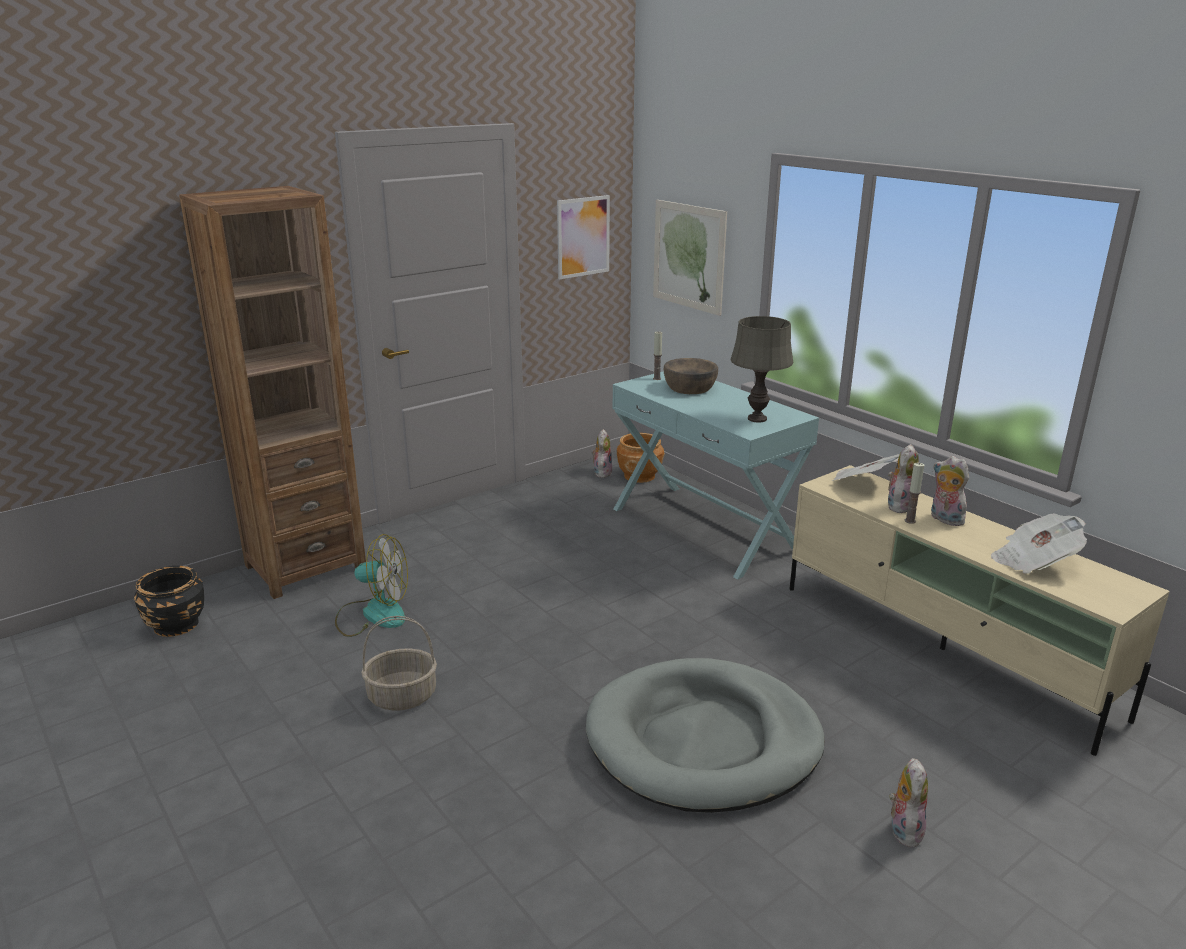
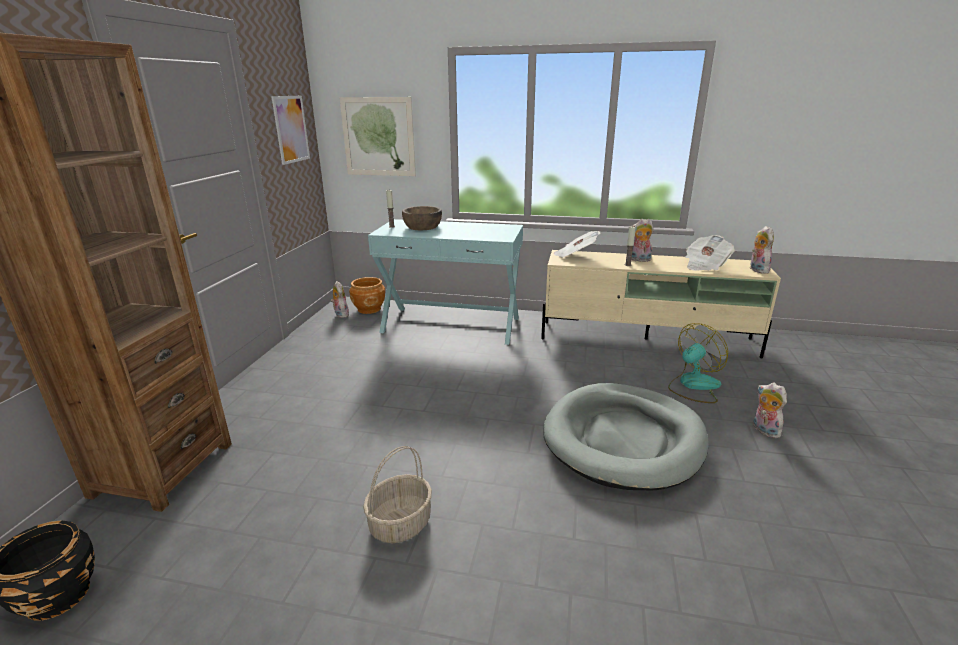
camera: 40 degrees left, 0 degrees up
(373, 614) = (287, 476): fan -> fan (693, 386)
(757, 419) = (494, 232): grey table lamp -> none
(899, 505) = (609, 260): plush toy -> plush toy (757, 270)

